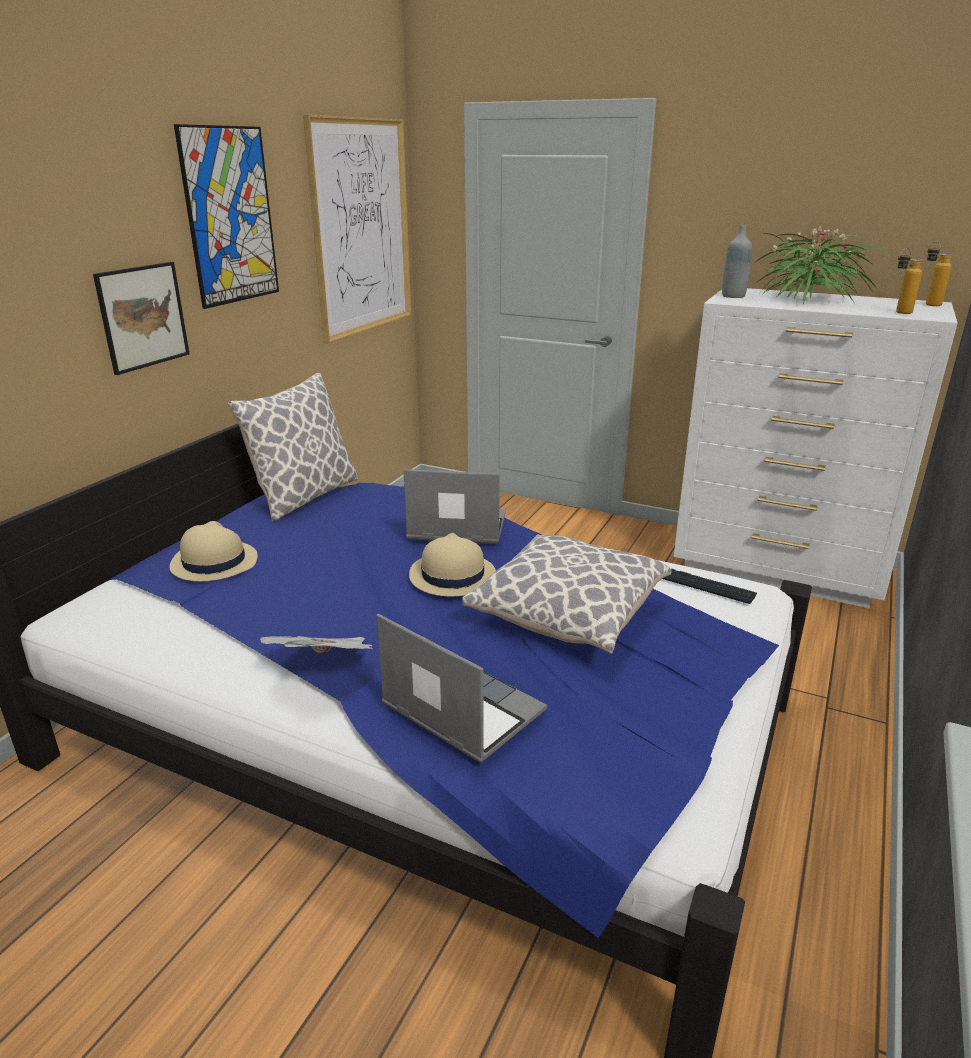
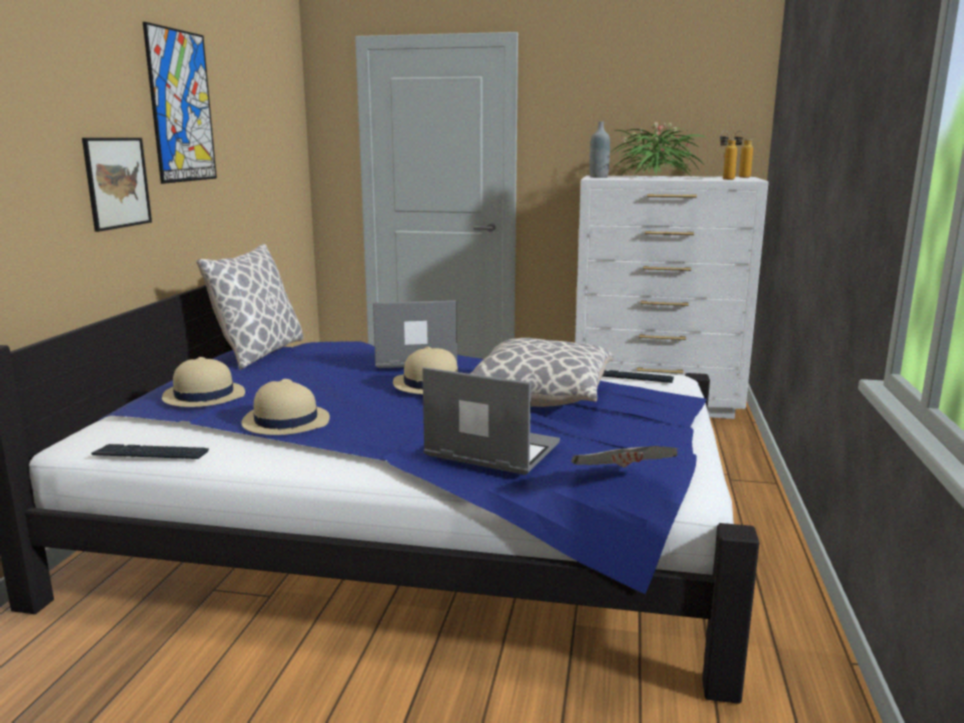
camera: 15 degrees left, 10 degrees down
(125, 645) = (151, 454): none -> keyboard
(273, 616) = (285, 421): none -> beige hat
(325, 666) = (357, 442): newspaper -> newspaper (621, 484)
(362, 228) = (274, 135): picture -> none

